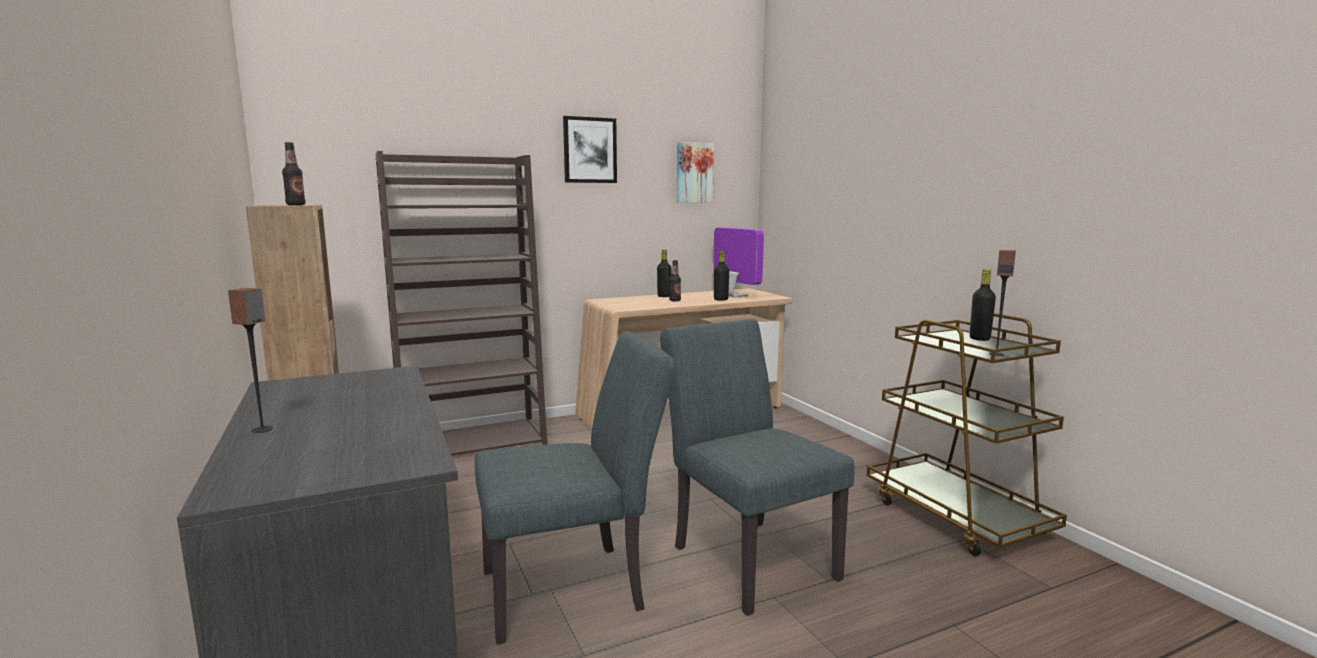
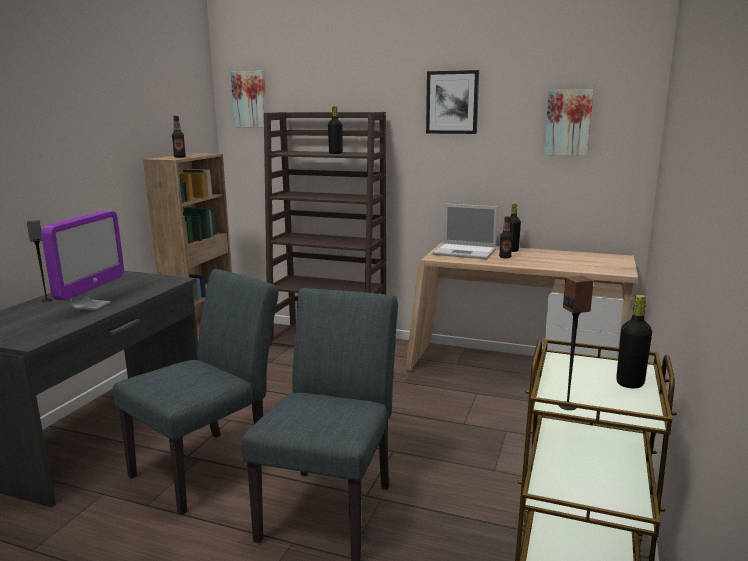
camera: 45 degrees right, 5 degrees up
(316, 135) = (250, 99): none -> picture
(575, 587) = (210, 465): grey chair -> grey chair turned 75 degrees counterclockwise
(633, 302) = (466, 252): none -> laptop
(721, 299) = (551, 264): black bottle -> black bottle (335, 153)
(734, 295) = (582, 262): monitor -> monitor (91, 305)

